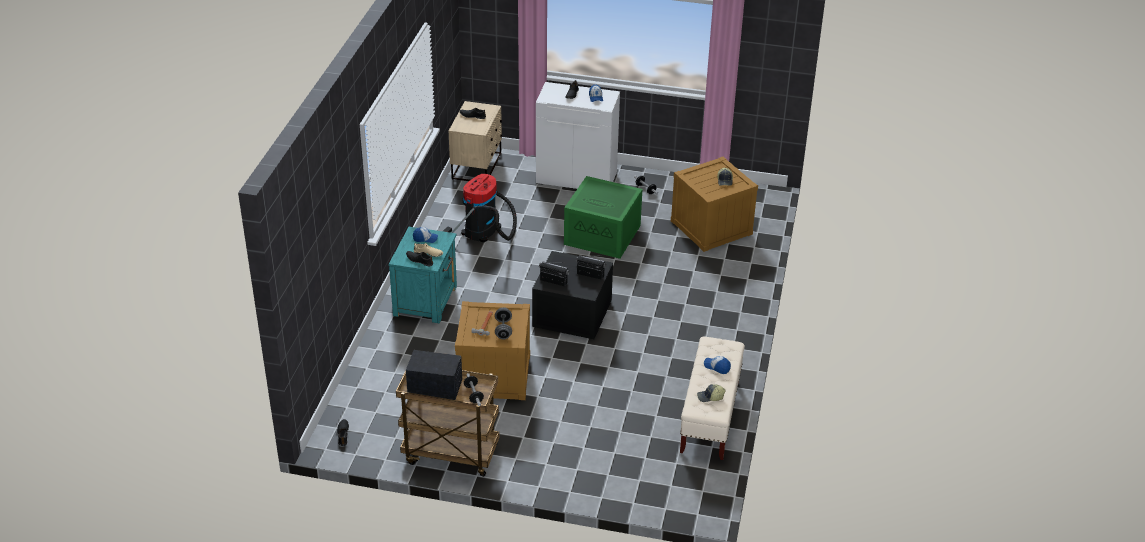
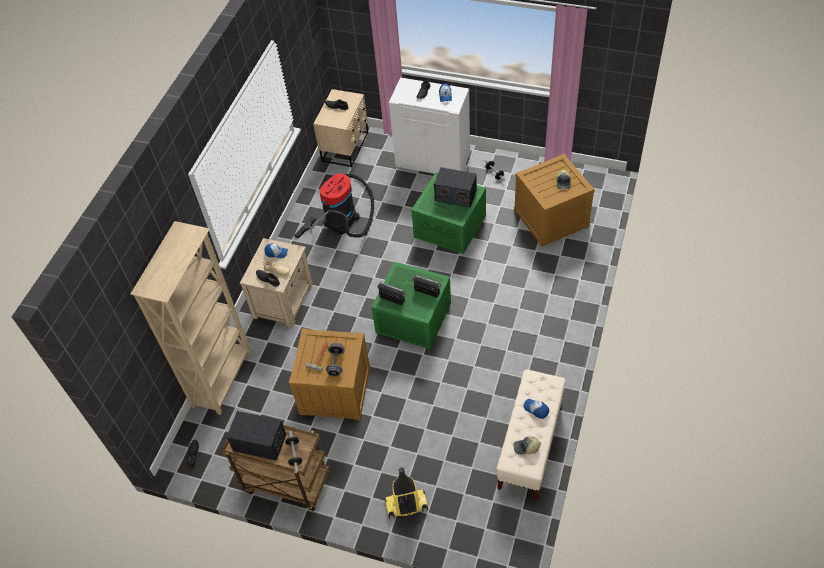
camera: 10 degrees right, 15 degrees up
(367, 368) = (223, 378): none -> beige bookcase
(426, 300) = (284, 300): turquoise nightstand -> beige nightstand
(571, 313) = (412, 318): black storage box -> green storage box
(584, 469) = (406, 506): none -> vacuum cleaner
(610, 195) = (455, 195): none -> radio

